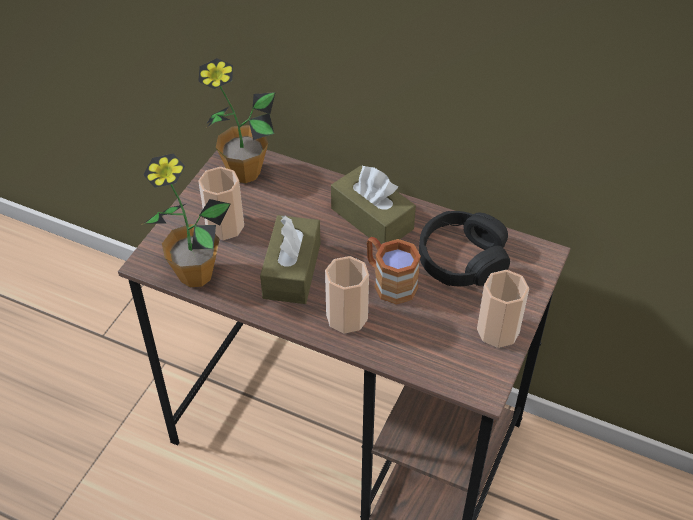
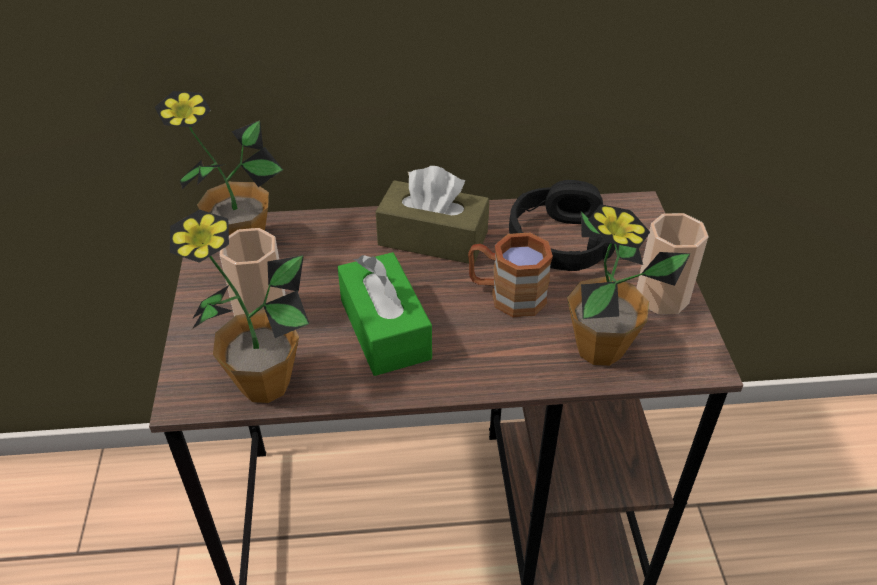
camera: 30 degrees left, 5 degrees down
(292, 270) = (385, 329): brown tissue box -> green tissue box
(347, 317) = (491, 353): cup -> none
(420, 347) = (599, 349): none -> potted plant

